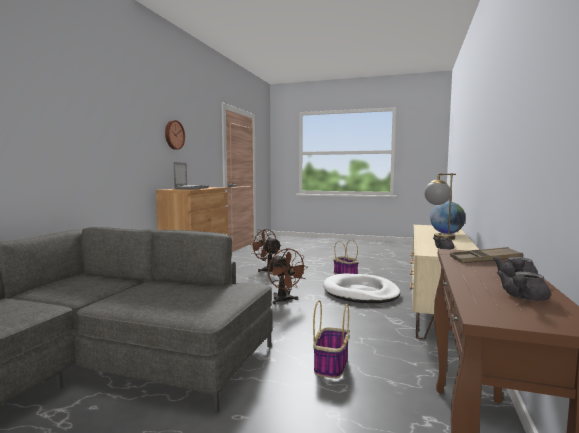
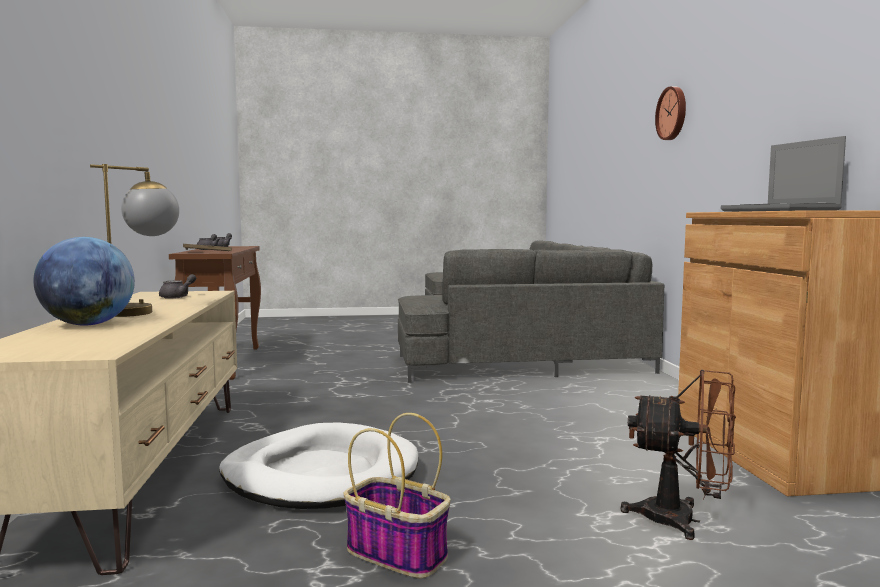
camera: 155 degrees right, 0 degrees up
(173, 135) = (839, 63): wall clock -> wall clock (673, 113)
(284, 301) = (466, 429): brown fan -> none
(331, 365) = (333, 380): basket -> none

